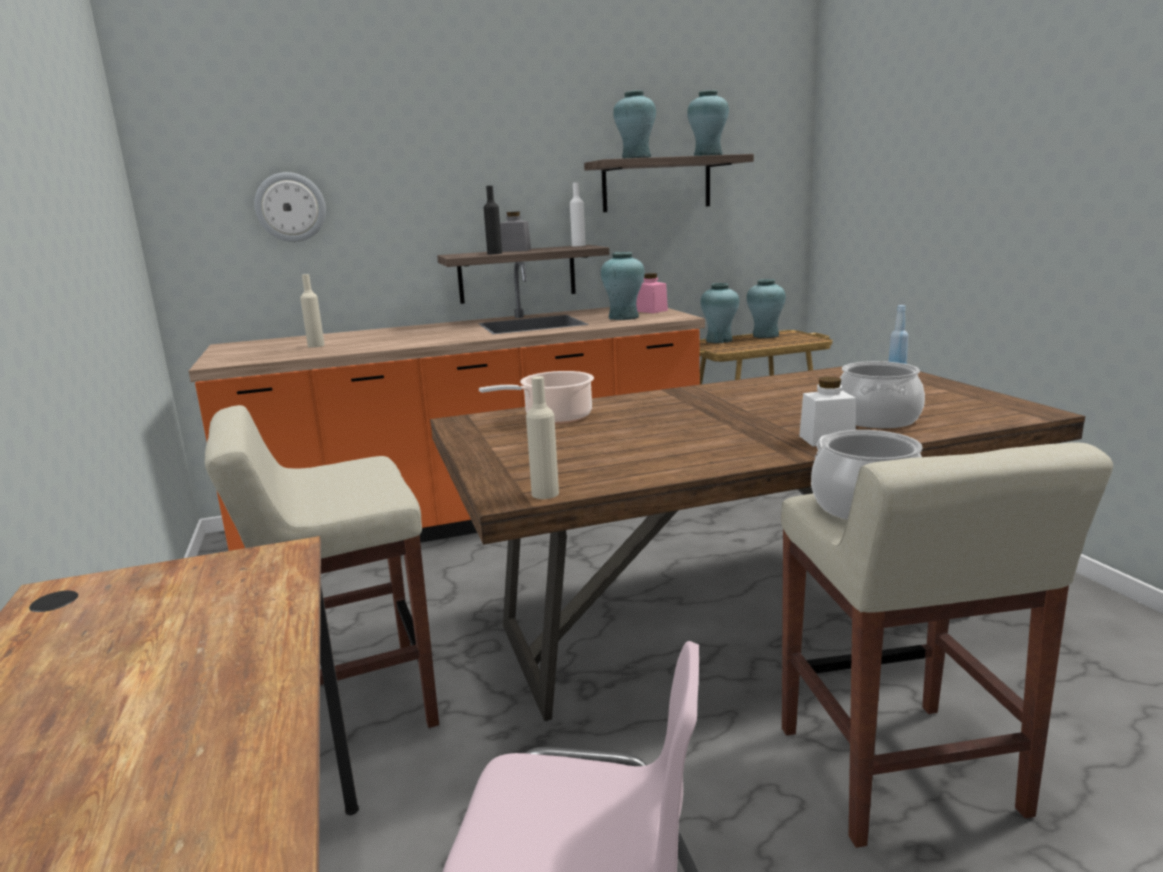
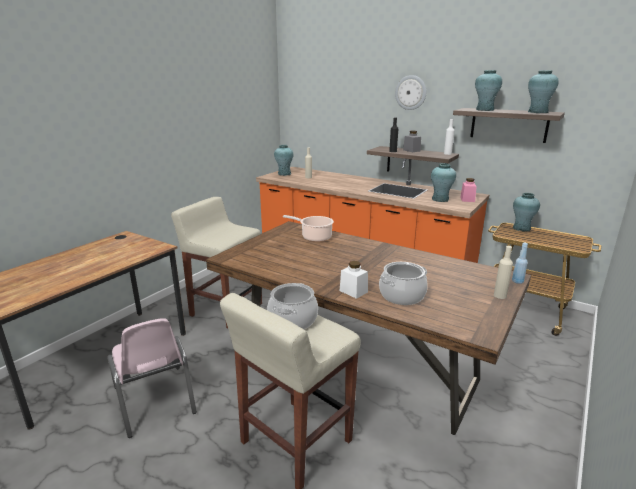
camera: 50 degrees right, 5 degrees up
(290, 207) = (326, 116): wall clock -> wall clock (411, 92)
(545, 494) = (232, 261): beige bottle -> beige bottle (500, 295)
(765, 336) = (558, 235): turquoise vase -> turquoise vase (284, 174)

